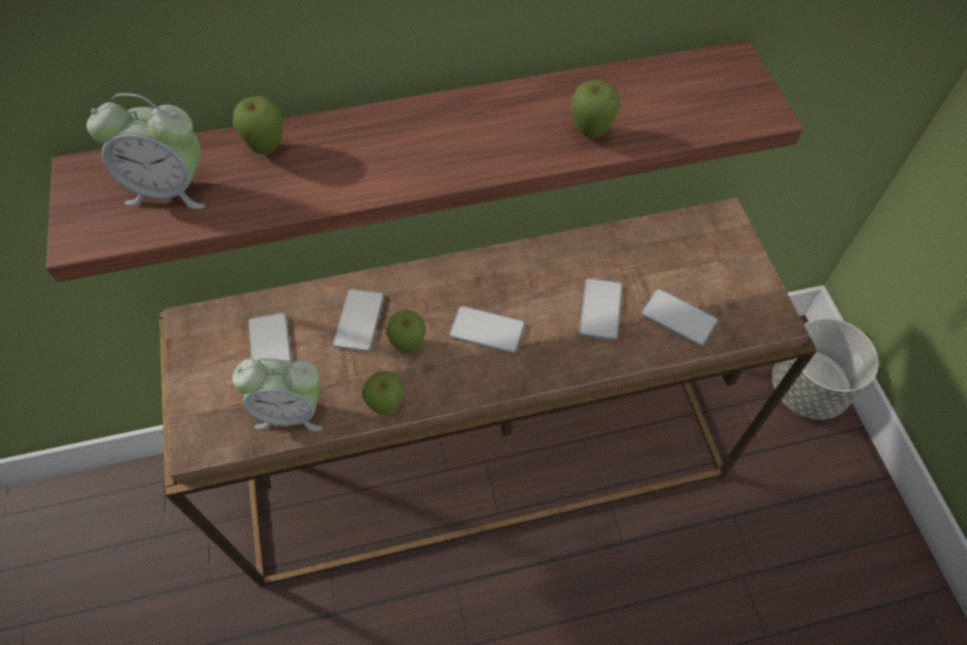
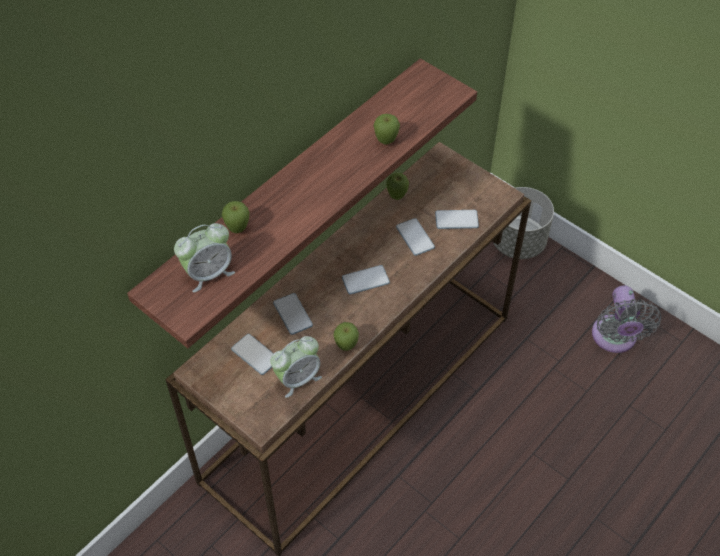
camera: 35 degrees left, 5 degrees down
(408, 346) = (331, 312): apple -> apple (397, 197)
(854, 591) = (615, 338): none -> grey fan

